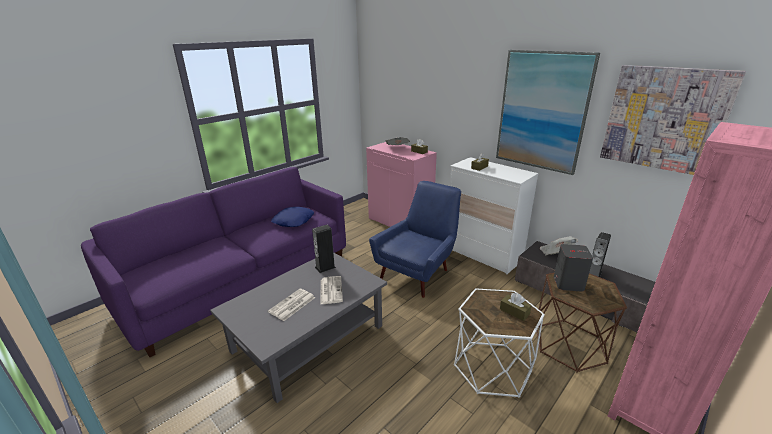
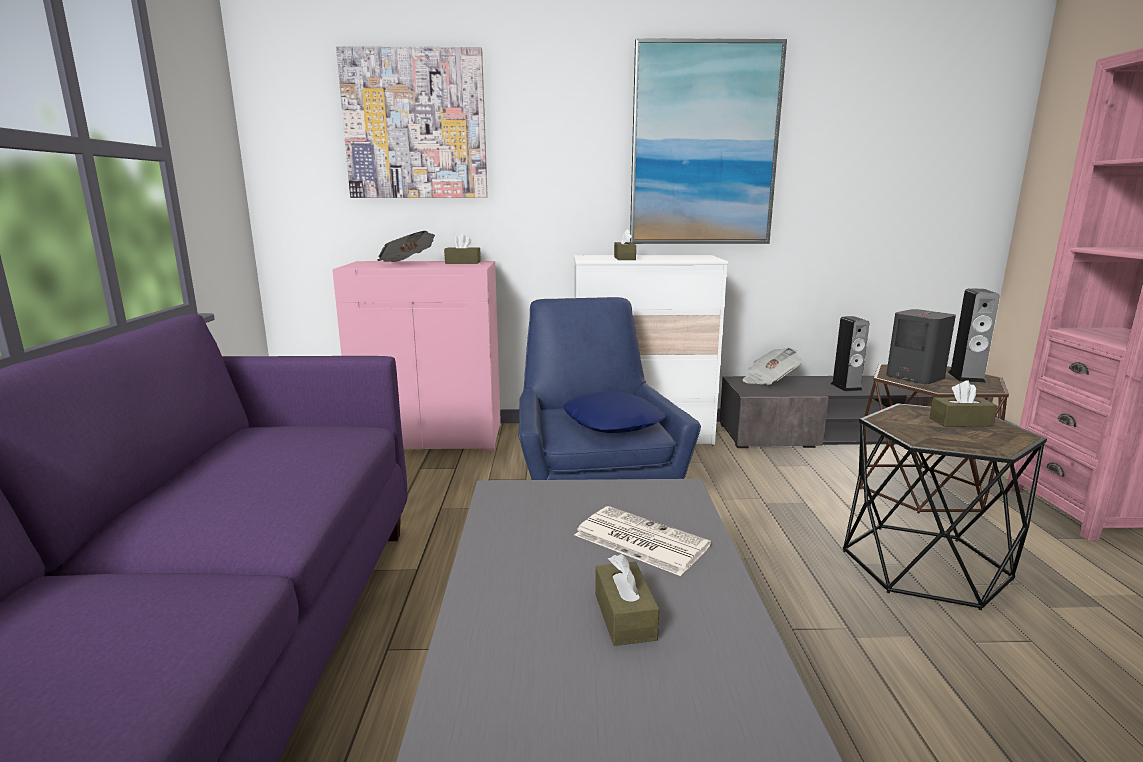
camera: 45 degrees left, 10 degrees down
(292, 305) = (624, 616): newspaper -> brown tissue box
(294, 221) = (289, 451): blue pillow -> blue pillow (613, 423)
(325, 267) = (534, 510): speaker -> speaker (966, 377)
(492, 368) = (925, 565): white side table -> black side table
(664, 119) = (878, 133): picture -> picture (415, 125)

